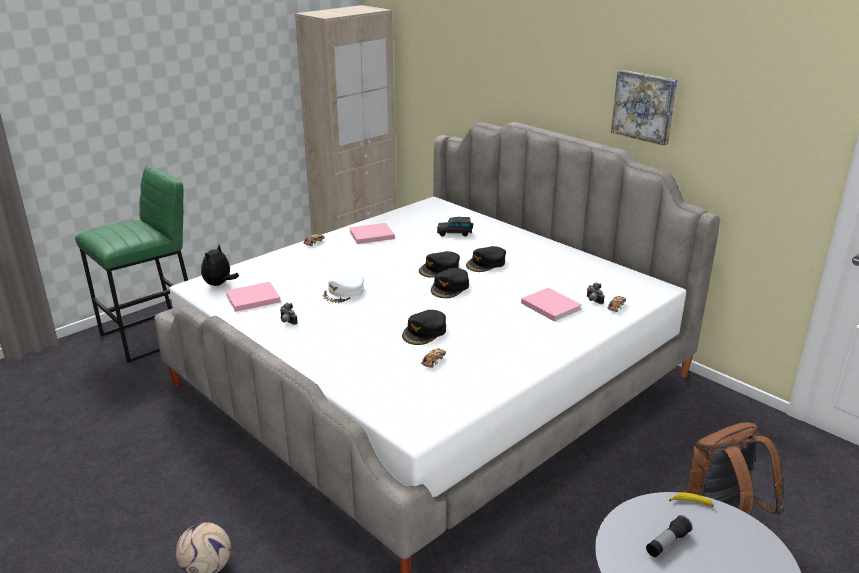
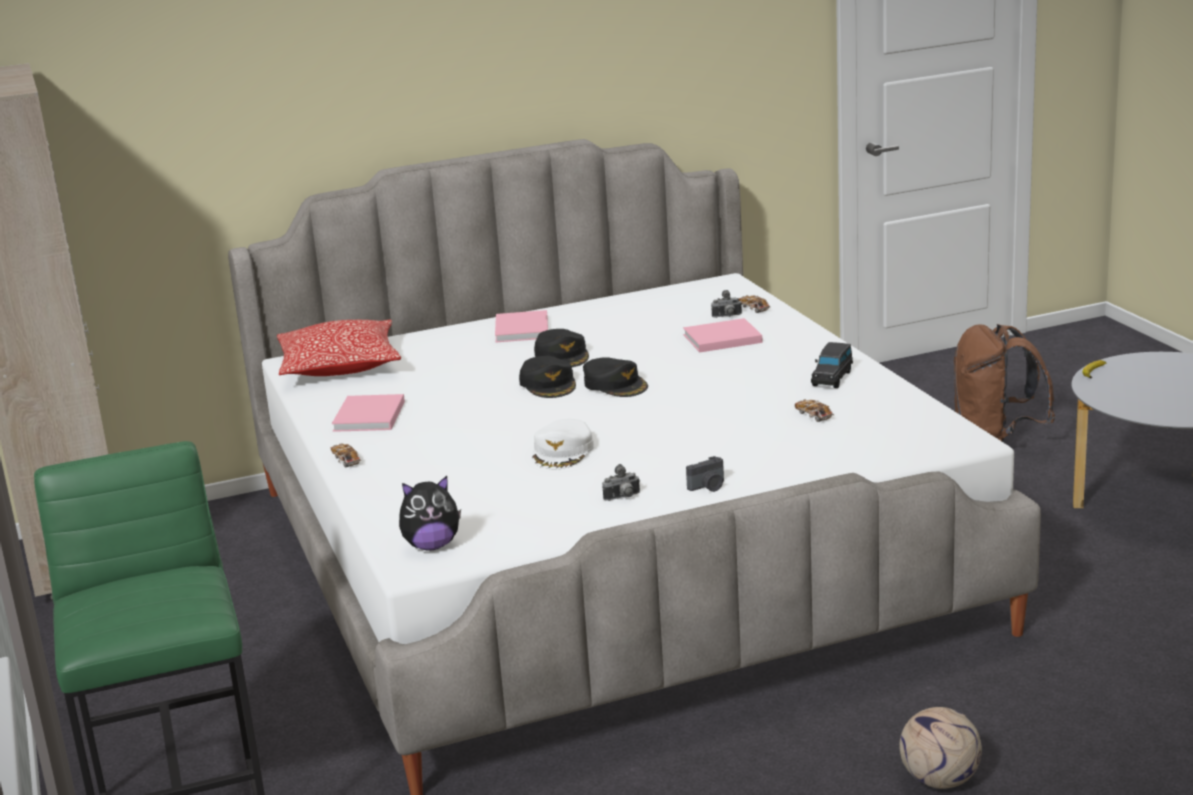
camera: 65 degrees left, 5 degrees down
(219, 284) = (431, 546): plush toy -> plush toy turned 60 degrees counterclockwise
(251, 299) = (516, 521): pink book -> pink book (522, 330)
(308, 345) = (708, 487): none -> camera
(344, 292) = (563, 452): white cap -> white cap turned 45 degrees clockwise
(425, 332) = (732, 413): black cap -> none
(433, 213) = (340, 366): none -> pillow
(455, 233) = (435, 361): black toy car -> black toy car (832, 378)
(645, 106) = (587, 71): picture -> none
(667, 543) = (1148, 393): flashlight -> none

